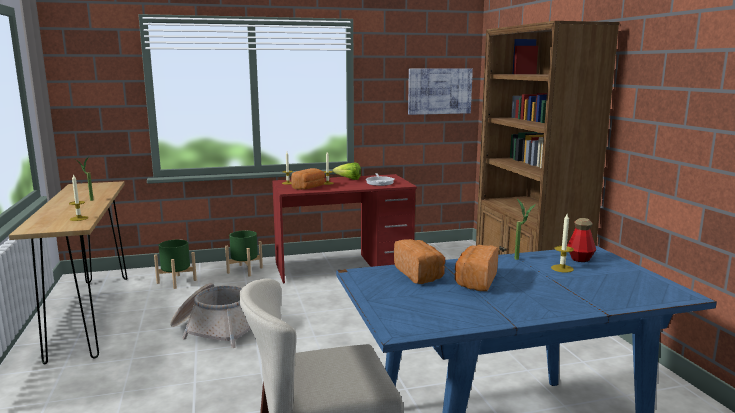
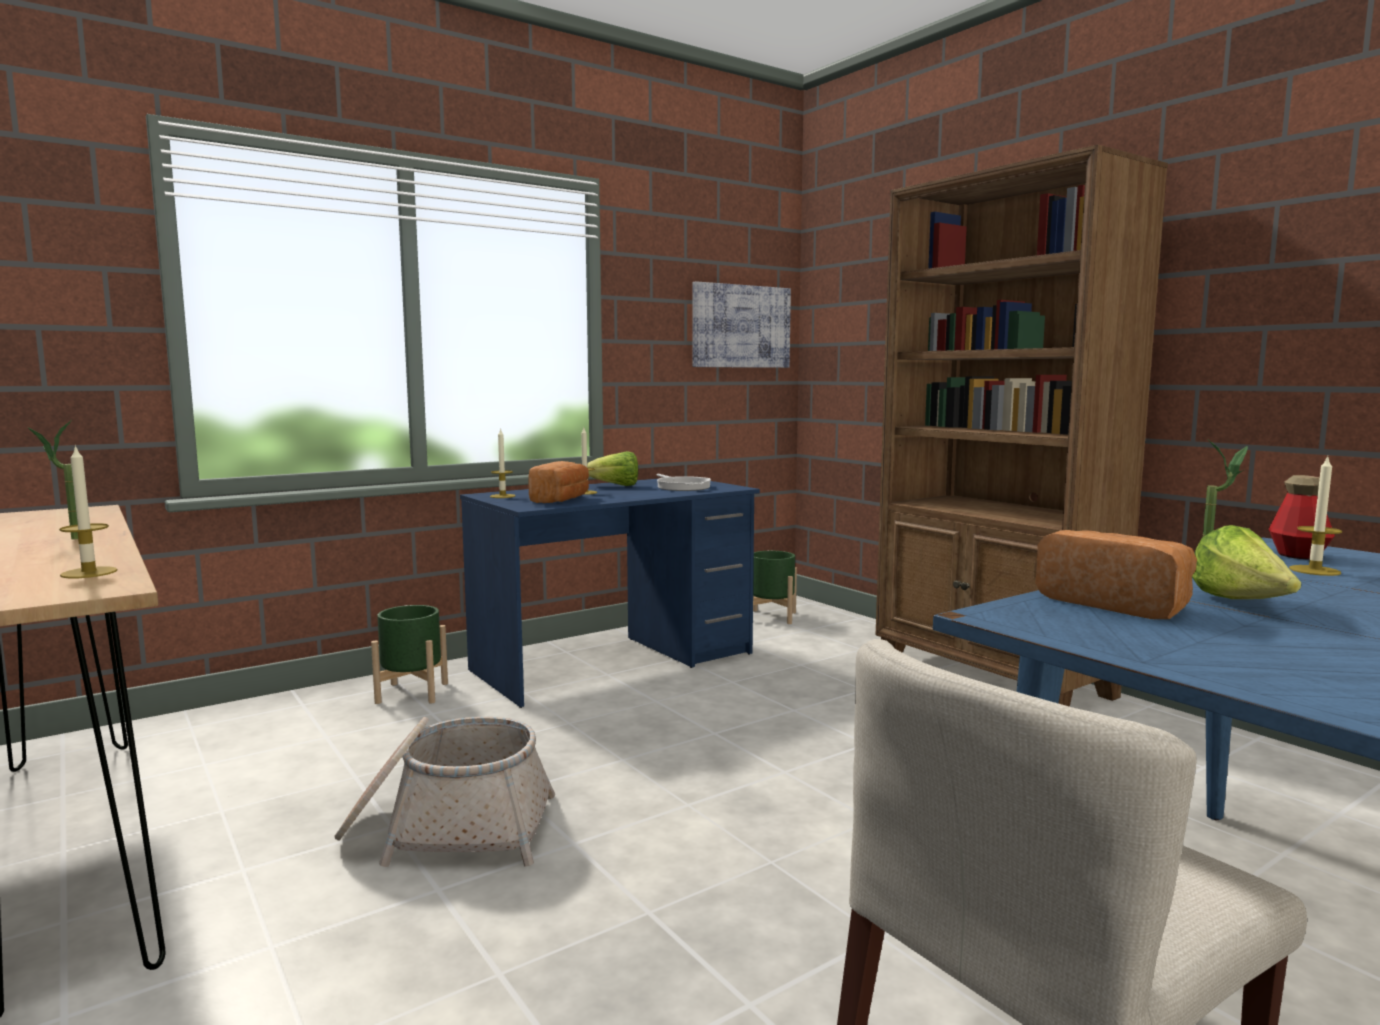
camera: 20 degrees left, 5 degrees down
(176, 281) = (263, 736): green planter -> green planter (771, 617)
(343, 267) = (615, 662): red desk -> blue desk
(475, 281) = (1242, 604): bread -> lettuce

